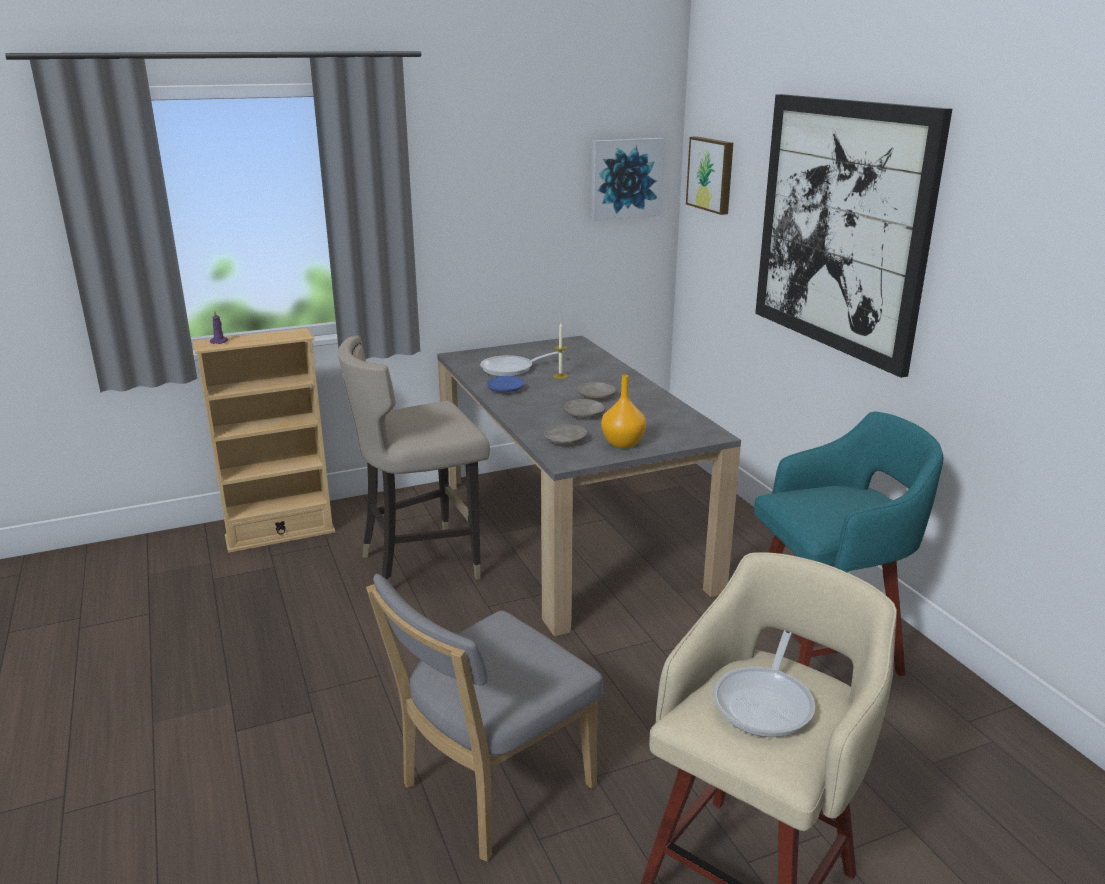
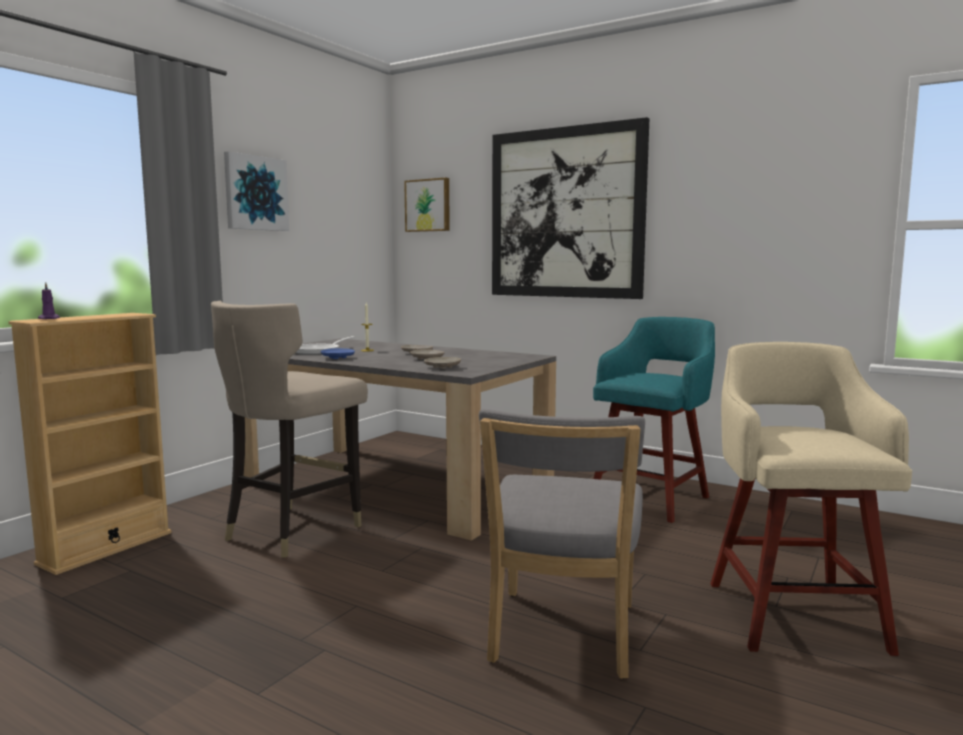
camera: 35 degrees left, 15 degrees down
(623, 443) = (487, 364): orange vase -> none
(625, 178) = (360, 210): picture -> picture (256, 193)
(766, 702) = (806, 433): frying pan -> none

